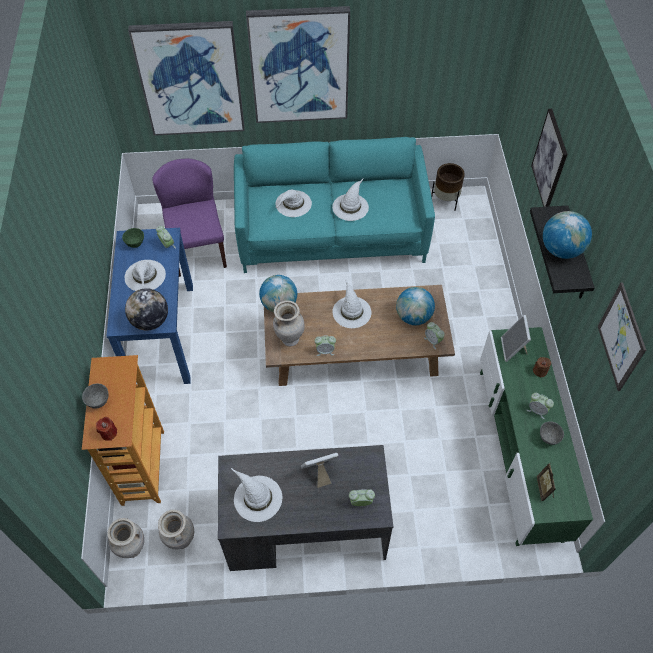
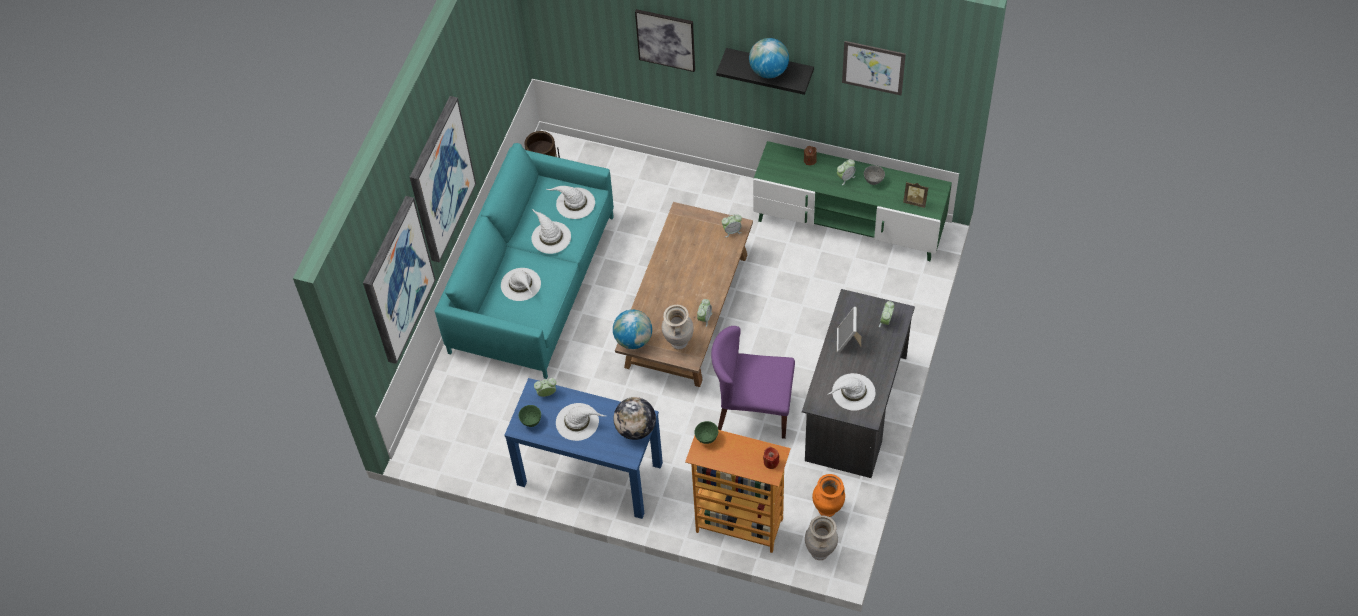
camera: 65 degrees left, 0 degrees up
(98, 402) = (735, 464): grey bowl -> none
(123, 367) = (707, 438): none -> green bowl
(181, 541) = (827, 510): beige vase -> orange vase
(197, 249) = (492, 414): purple chair -> purple chair (753, 410)
(351, 311) = (670, 283): white hat -> white hat (574, 203)
(413, 317) = (699, 236): globe -> none
(513, 349) = (780, 170): picture frame -> none

